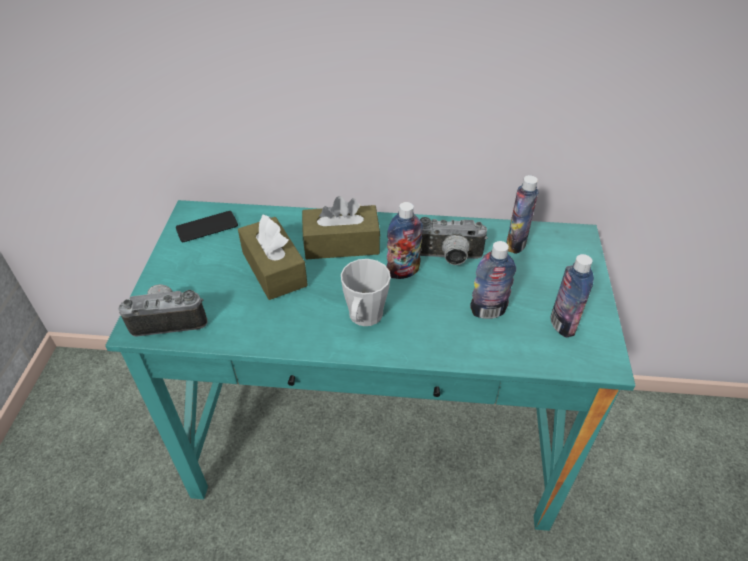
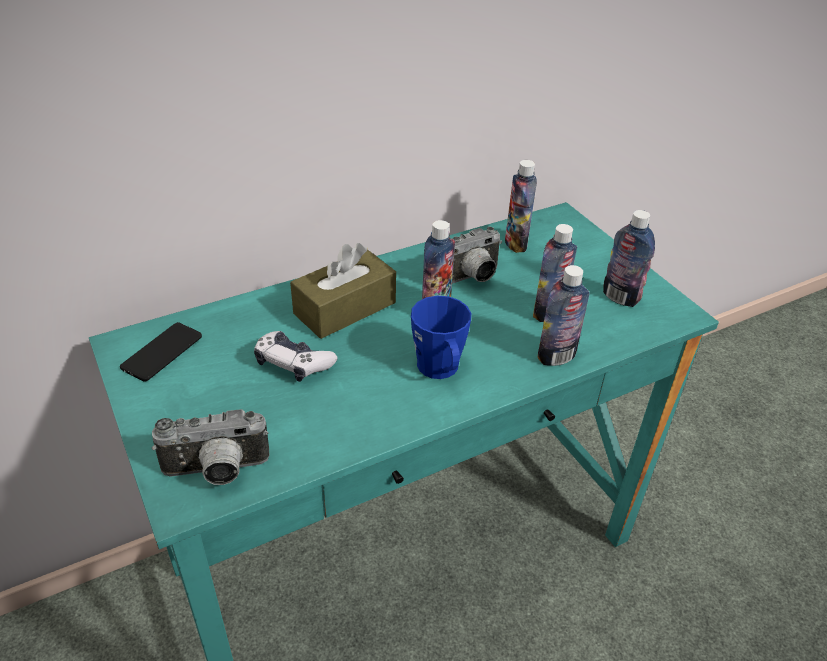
camera: 35 degrees left, 5 degrees down
(169, 319) = (216, 472): camera -> camera turned 150 degrees counterclockwise
(274, 269) = (293, 363): brown tissue box -> game controller
(363, 318) = (440, 370): grey mug -> blue mug
(459, 348) = (556, 356): none -> bottle

